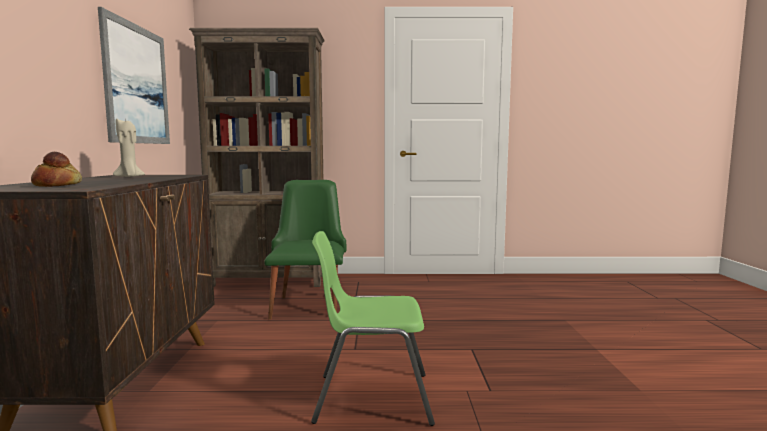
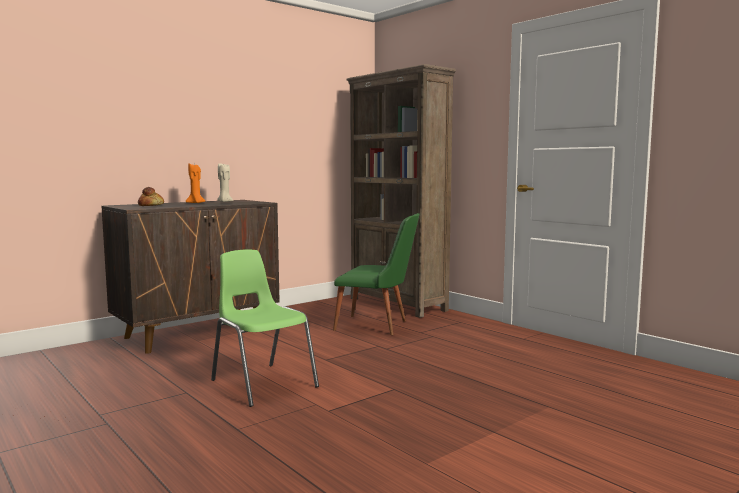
camera: 50 degrees right, 0 degrees up
(100, 179) = (196, 203): none -> orange candle
(137, 84) = (282, 133): picture -> none
(308, 304) = (378, 326): green chair -> green chair turned 60 degrees clockwise

